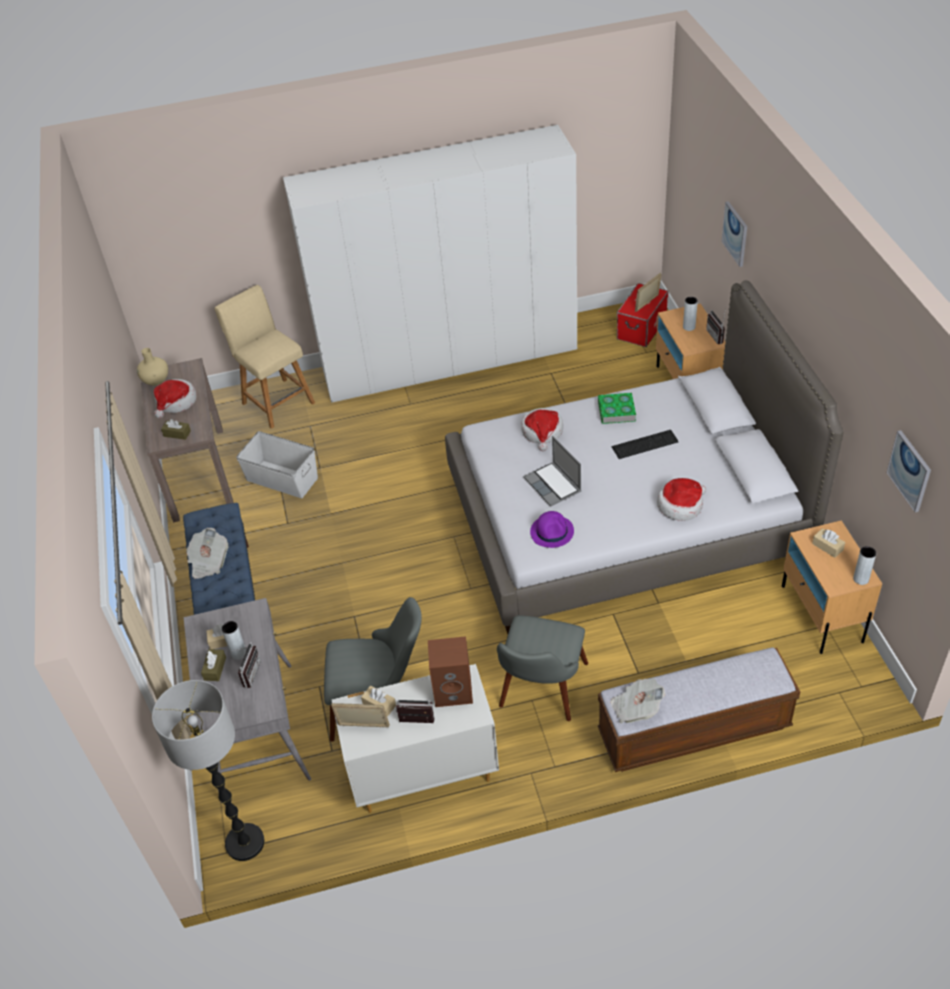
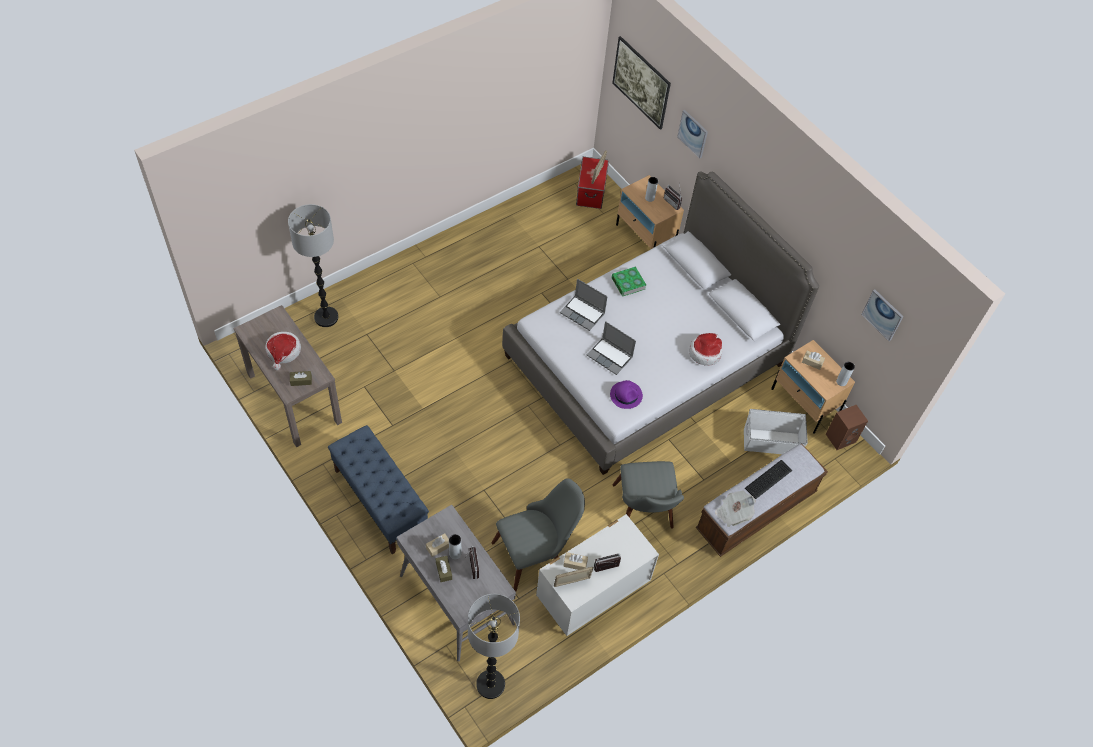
camera: 30 degrees left, 10 degrees up
(156, 380) = (253, 334): beige vase -> none
(208, 562) = (373, 482): newspaper -> none
(276, 401) = (326, 317): beige chair -> floor lamp
(282, 478) = (367, 387): white storage box -> white storage box (771, 441)
(450, 360) = (453, 249): white wardrobe -> none
(454, 690) = (621, 538): brown speaker -> brown speaker (841, 437)
(542, 432) = (583, 313): hat -> laptop
(643, 444) = (659, 307): keyboard -> keyboard (767, 479)
(693, 192) = (639, 94): none -> picture

